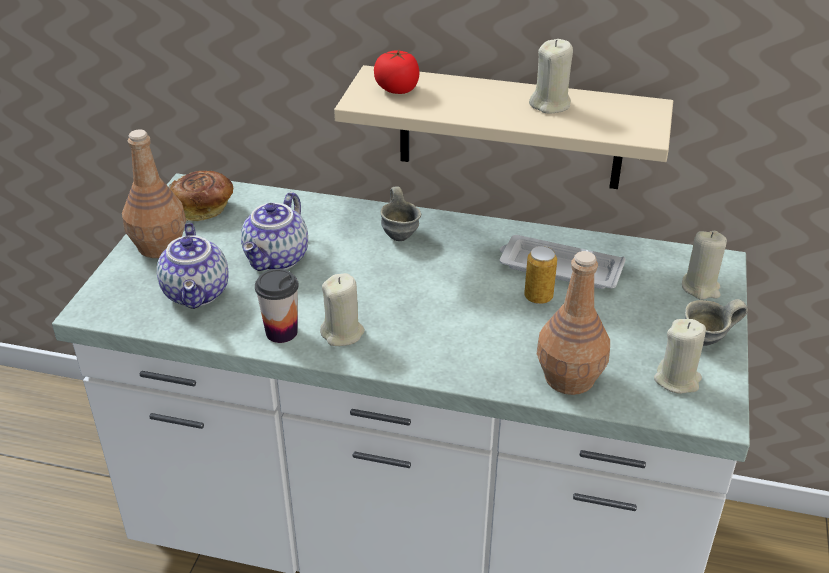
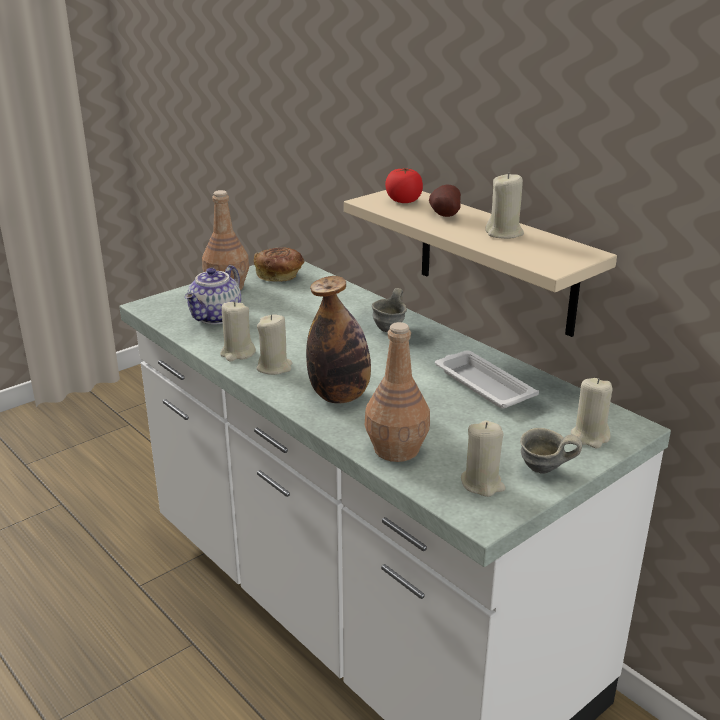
camera: 35 degrees right, 10 degrees down
(278, 259) = (289, 316): teapot -> none
(281, 332) = (237, 353): cup -> beige candle
(449, 340) = (340, 396): none -> bottle
(464, 98) = (443, 215): none -> potato
(538, 297) = (442, 396): can -> none

